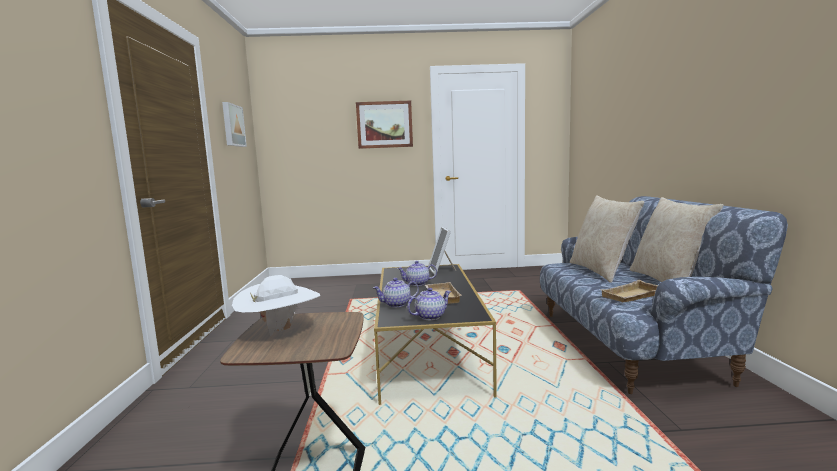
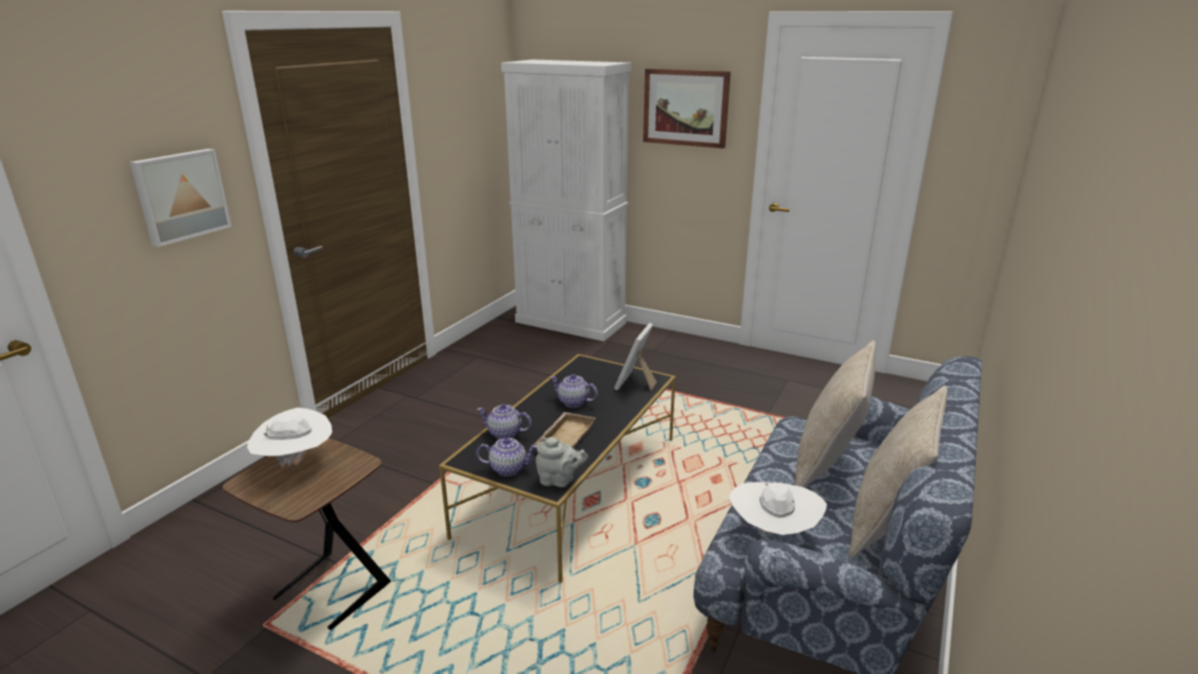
camera: 30 degrees right, 15 degrees up
(232, 125) = (463, 109): picture -> picture (180, 196)
(318, 282) = (571, 322): none -> white cabinet
(475, 312) = (559, 481): none -> grey teapot
(633, 296) = (773, 533): beige tray -> white hat

